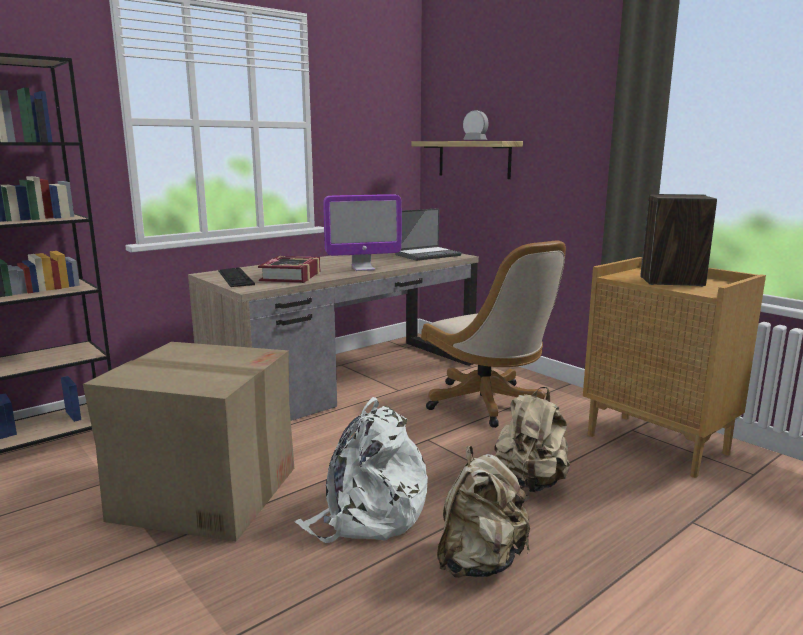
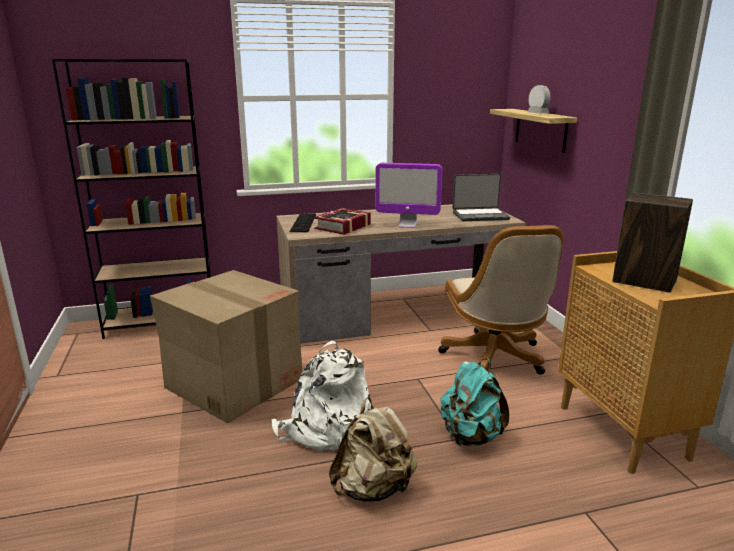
camera: 25 degrees right, 5 degrees up
(531, 482) = (471, 436): beige backpack -> turquoise backpack

